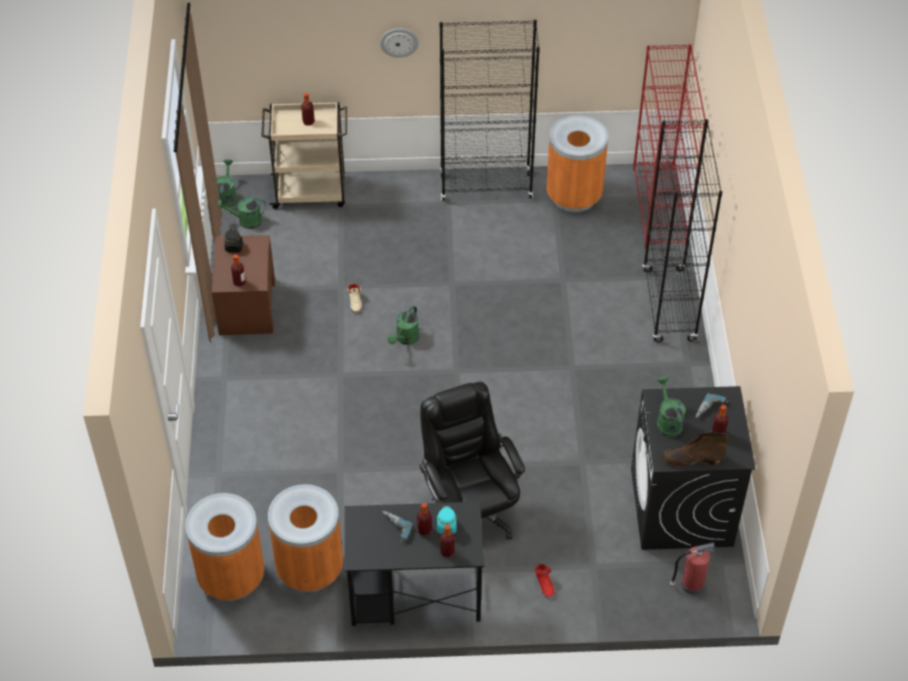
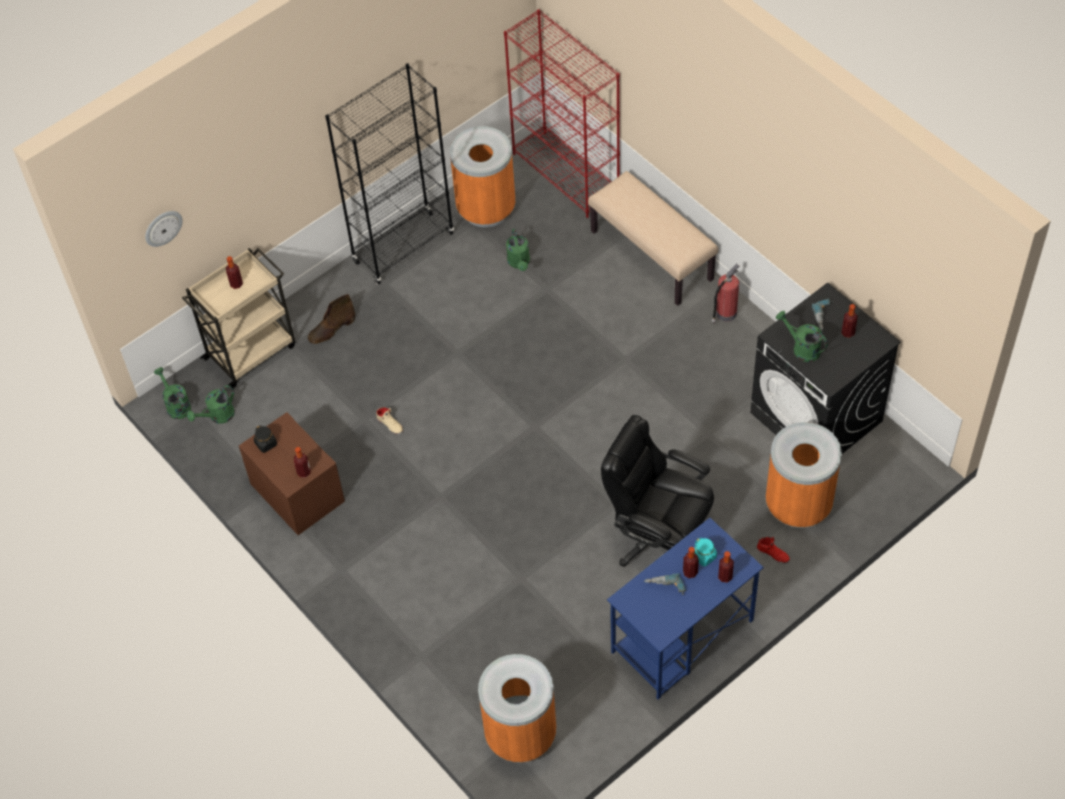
camera: 35 degrees left, 5 degrees up
(310, 569) = (578, 679): orange trash can -> orange trash can (798, 505)
(399, 42) = (289, 156): wall clock -> wall clock (163, 227)
(405, 339) = (465, 428): green watering can -> green watering can (519, 263)
(414, 594) = (681, 637): black desk -> blue desk
(669, 306) = (652, 255): black bookcase -> beige bench
(691, 585) = (880, 474): fire extinguisher -> fire extinguisher (725, 313)
(692, 459) = (848, 366): brown boot -> brown boot (331, 329)

